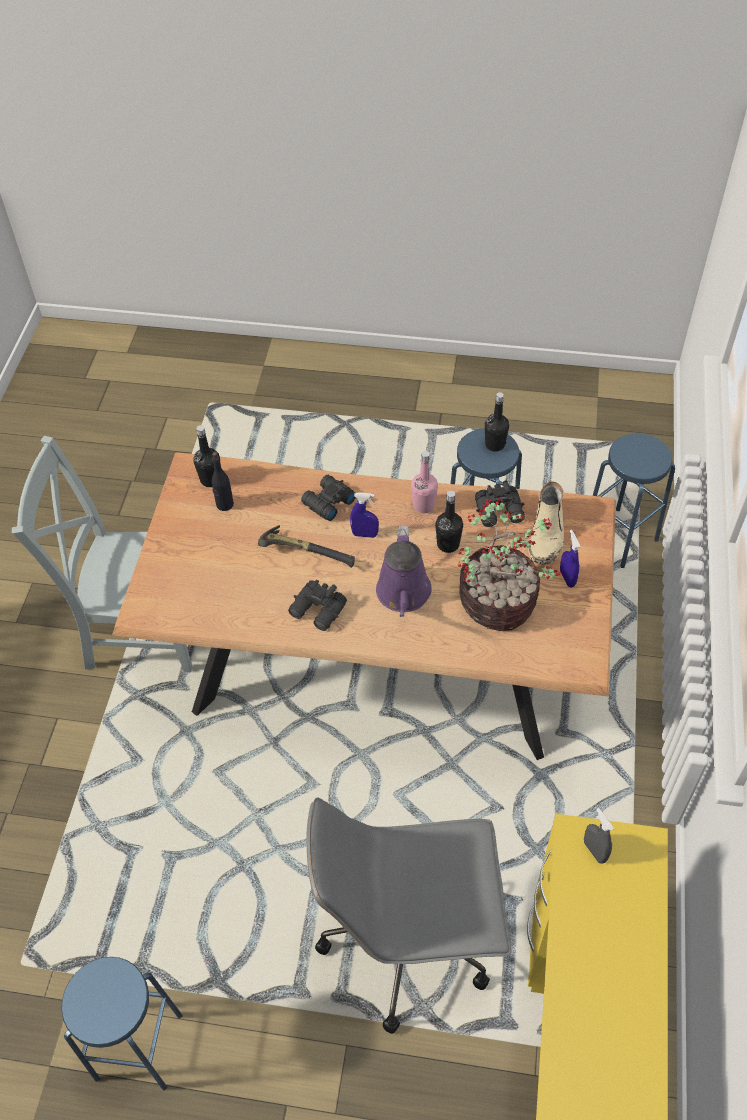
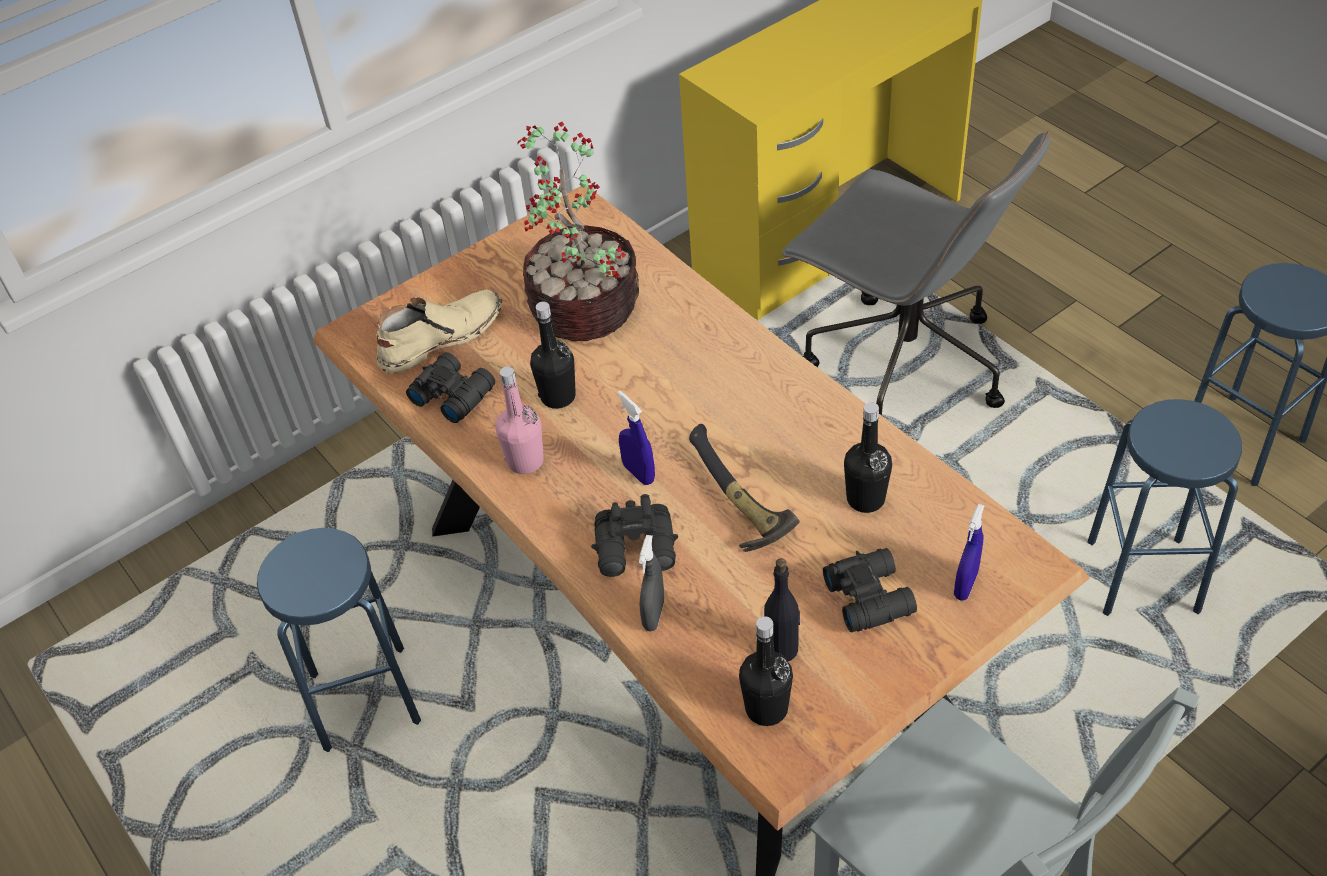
camera: 135 degrees left, 5 degrees down
(318, 611) = (794, 418): black binoculars -> black binoculars (869, 596)
(403, 595) = (675, 375): purple watering can -> none
(495, 444) = (294, 571): black bottle -> black bottle (865, 499)
(567, 578) = (486, 284): blue spray bottle -> blue spray bottle (965, 585)
(594, 851) = (756, 90): grey spray bottle -> grey spray bottle (654, 615)
(619, 538) = (234, 565): blue stool -> blue stool (1142, 577)

